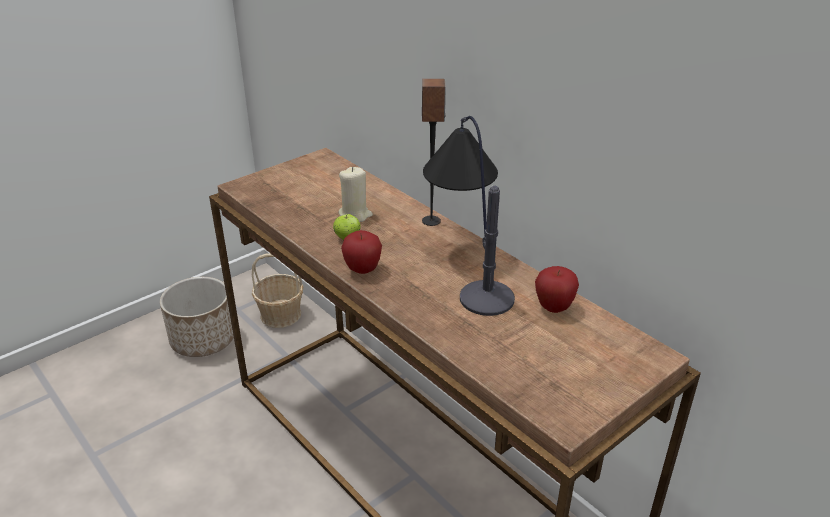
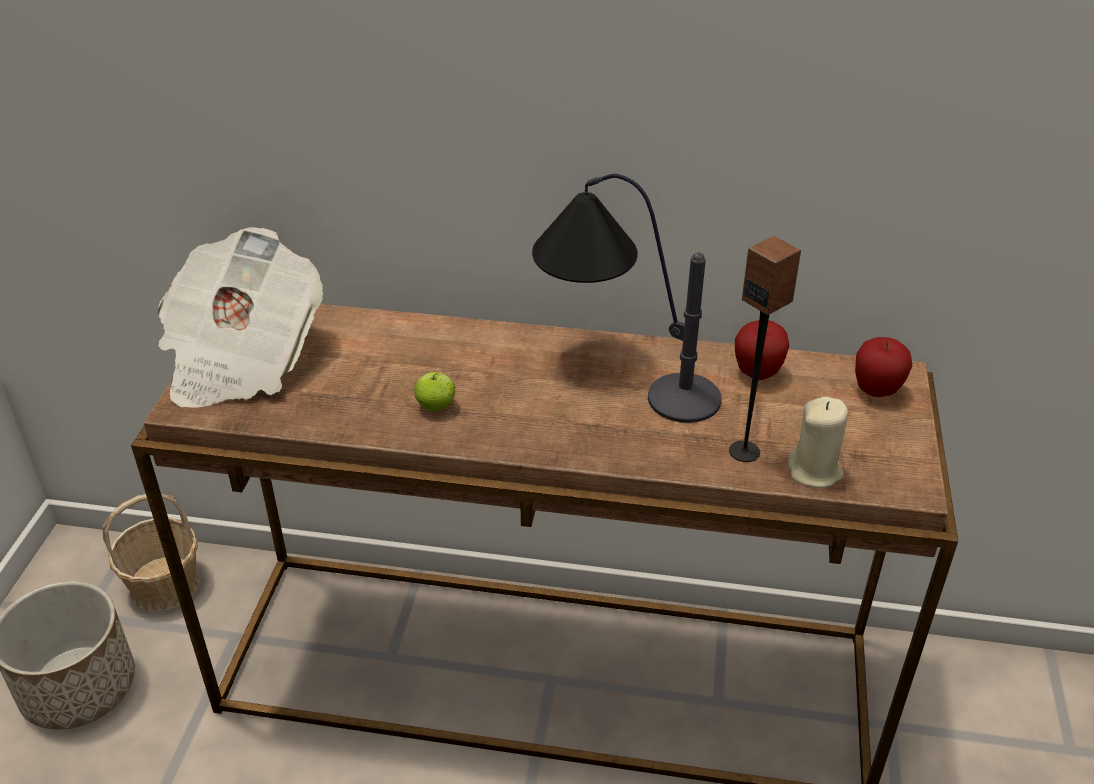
camera: 40 degrees left, 5 degrees up
(292, 176) = (241, 357): none -> newspaper
(355, 214) = (403, 371): beige candle -> beige candle (815, 471)
(362, 270) = (510, 438): apple -> apple (876, 391)
(431, 221) = (505, 335): speaker -> speaker (745, 451)

